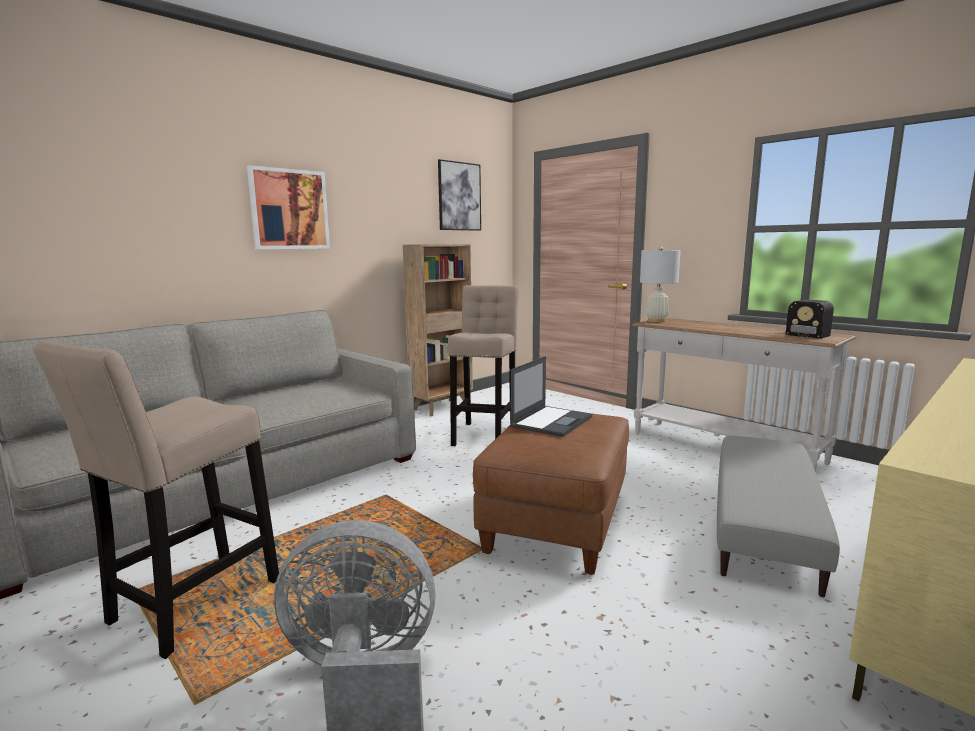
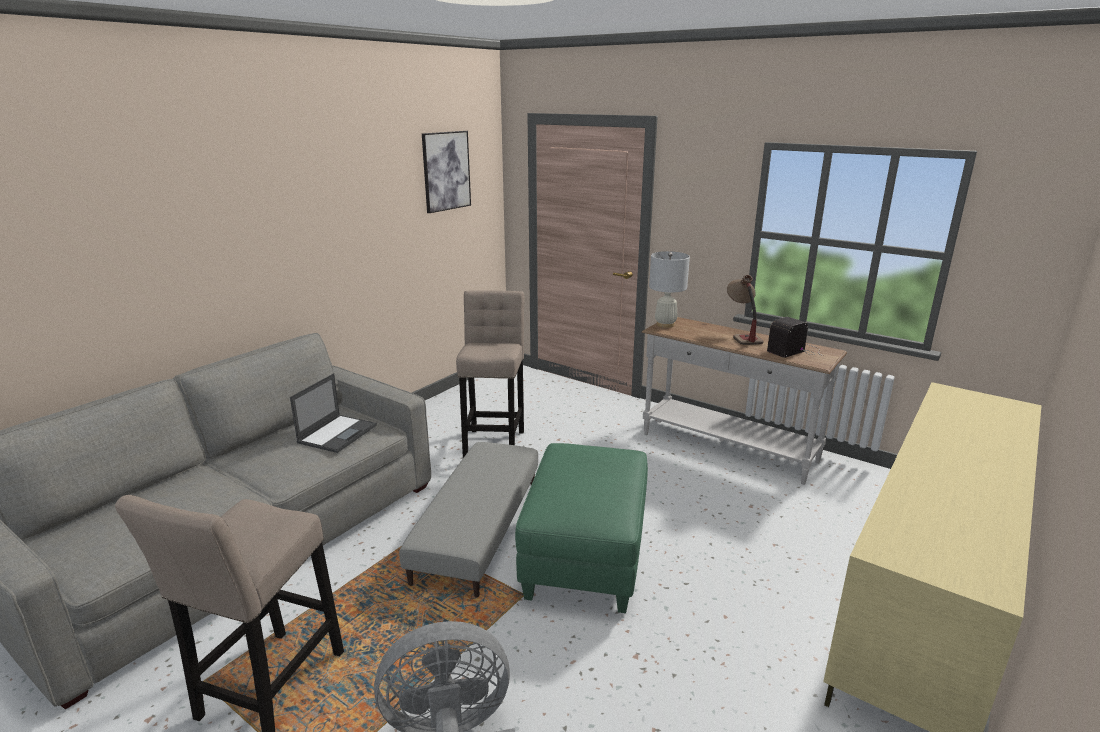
camera: 10 degrees left, 10 degrees up
(289, 209) = (265, 223): picture -> none
(442, 407) = (440, 407): brown bookcase -> none
(552, 421) = (579, 467): laptop -> laptop (338, 433)
(558, 524) = (586, 558): brown ottoman -> green ottoman
(736, 326) = (742, 335): none -> table lamp
(763, 524) = (762, 541): grey ottoman -> grey ottoman (478, 529)
(795, 333) = (795, 350): radio -> radio turned 105 degrees clockwise

